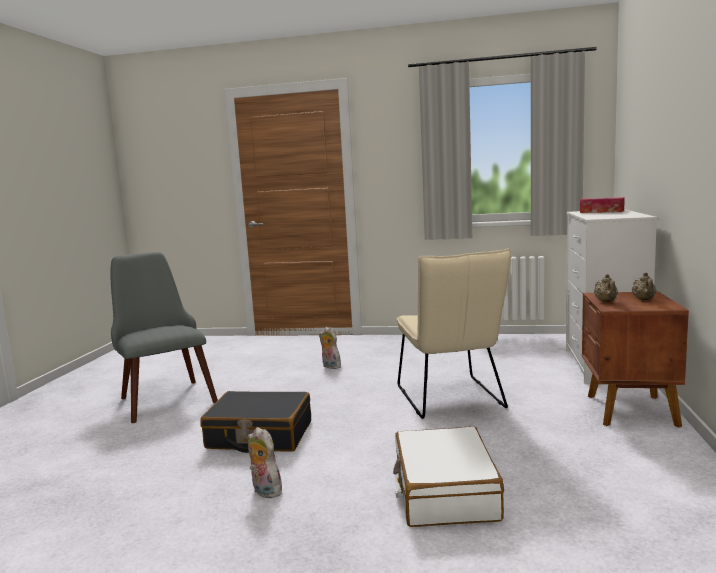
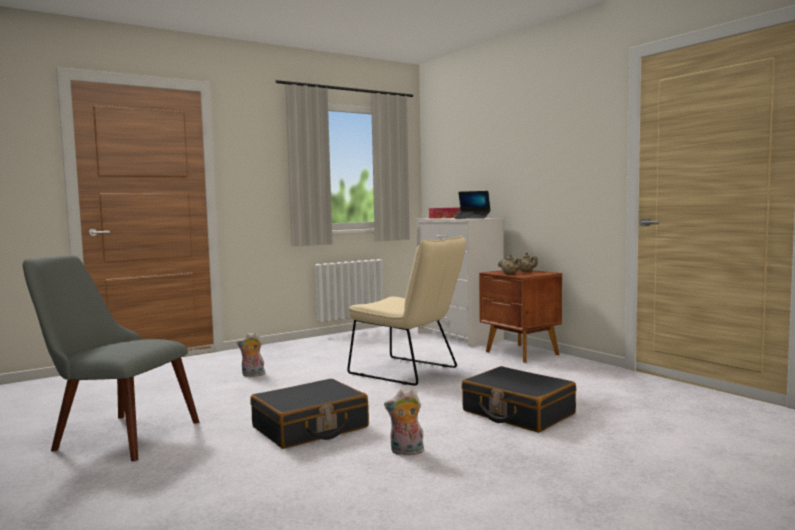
camera: 45 degrees left, 5 degrees down
(444, 492) = (517, 413): white suitcase -> black suitcase
(613, 215) = (472, 218): none -> laptop

